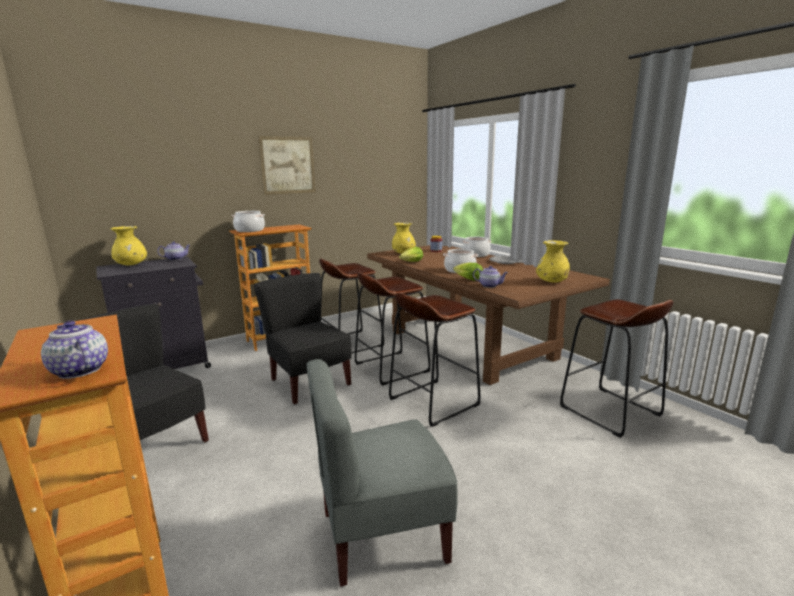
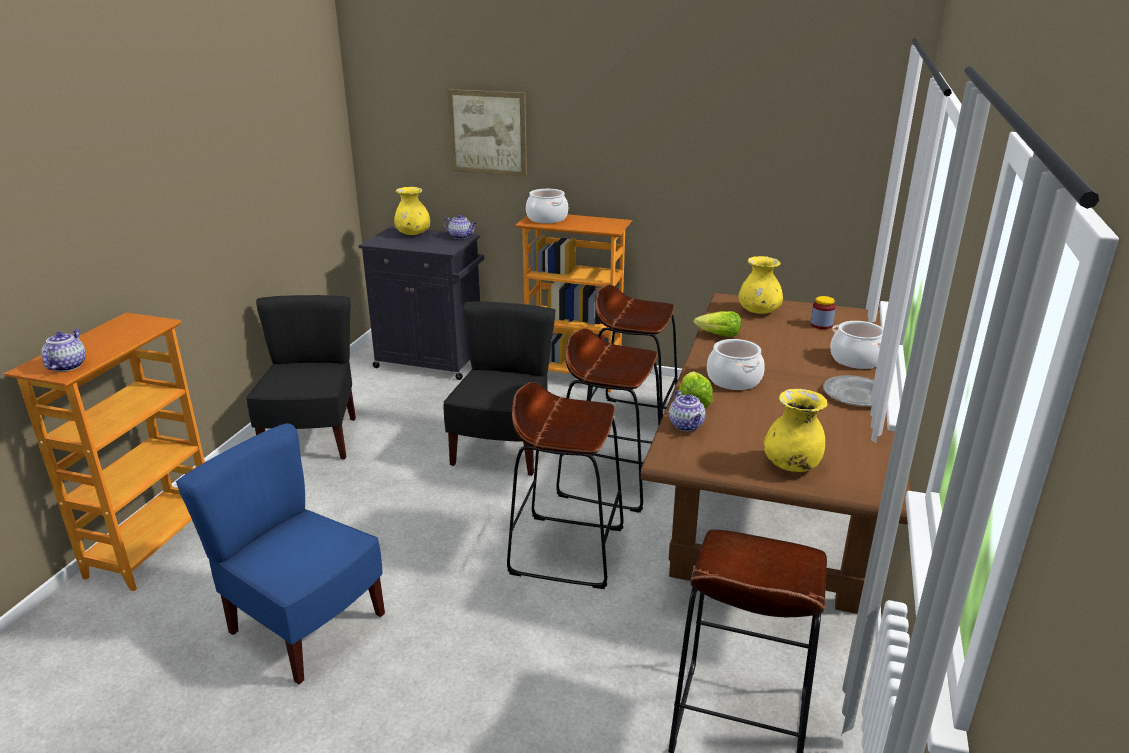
camera: 50 degrees right, 10 degrees up
(287, 165) = (628, 127): picture -> picture (488, 133)
(382, 535) = (304, 626): grey chair -> blue chair

